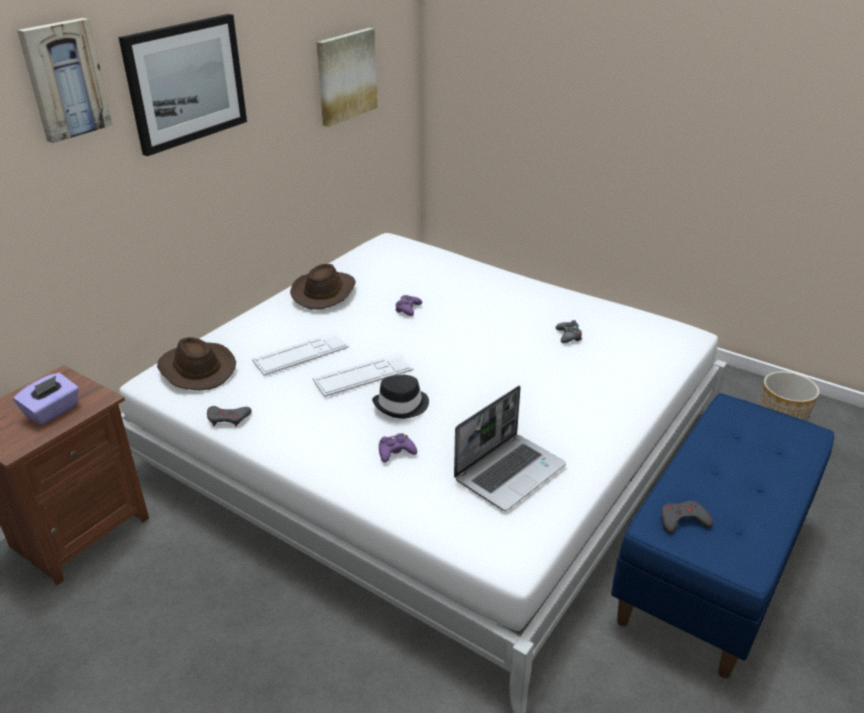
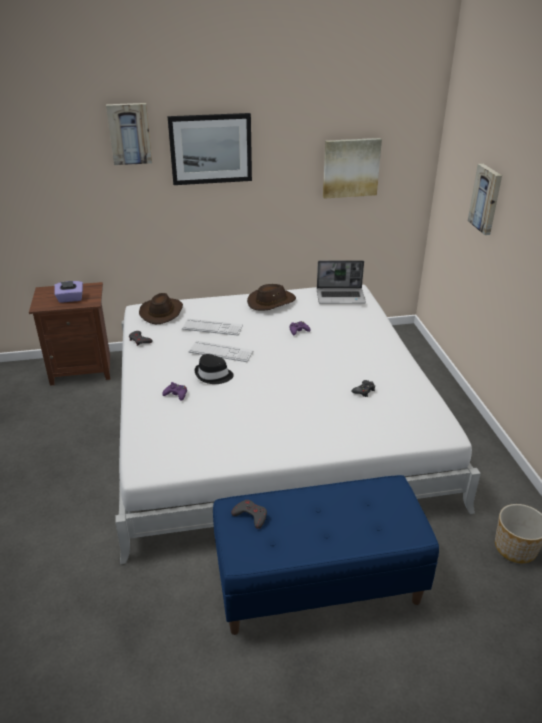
camera: 45 degrees right, 0 degrees up
(509, 472) = (208, 435): laptop -> laptop (341, 297)
(546, 71) = (486, 199): none -> picture

